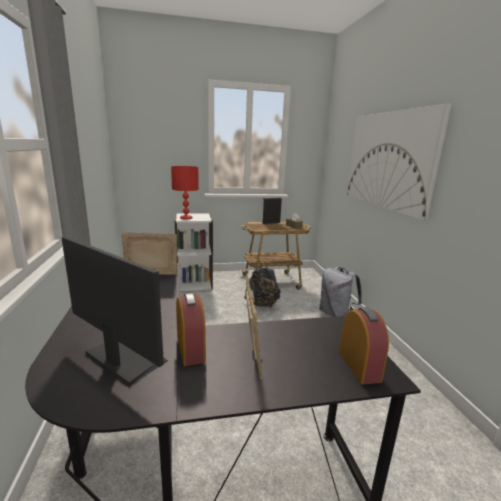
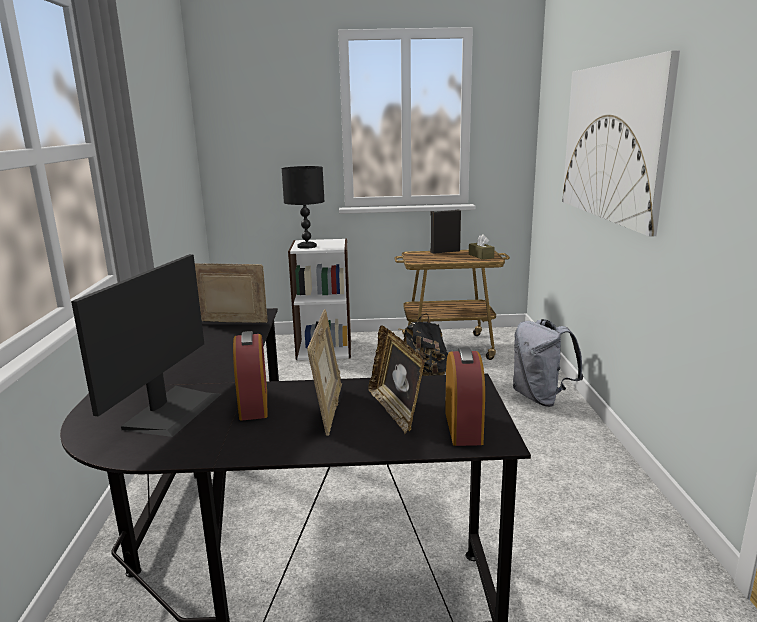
camera: 10 degrees right, 0 degrees up
(124, 358) = (172, 410): monitor -> monitor turned 60 degrees clockwise
(186, 218) = (306, 246): red table lamp -> black table lamp
(302, 351) = (396, 410): none -> picture frame

